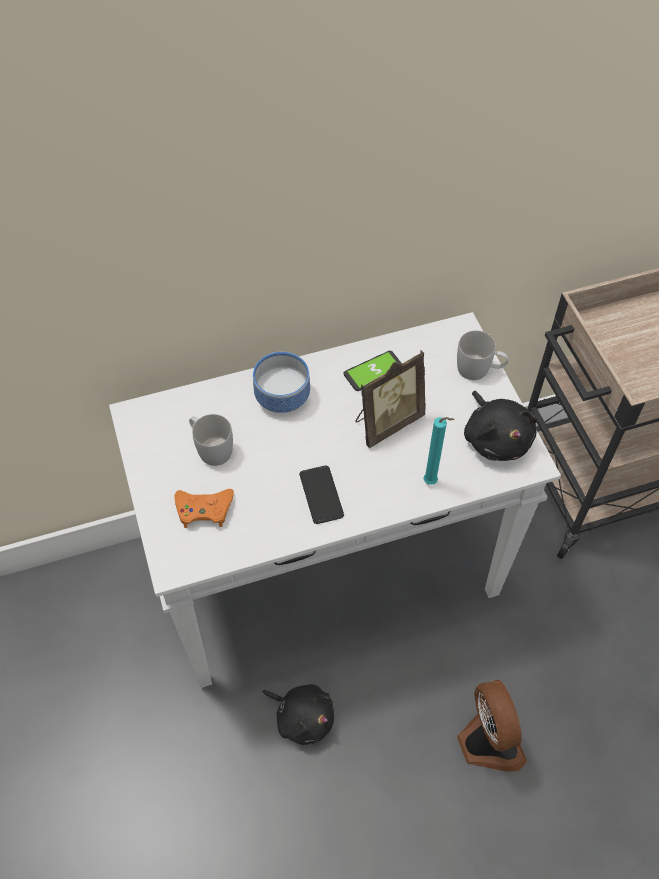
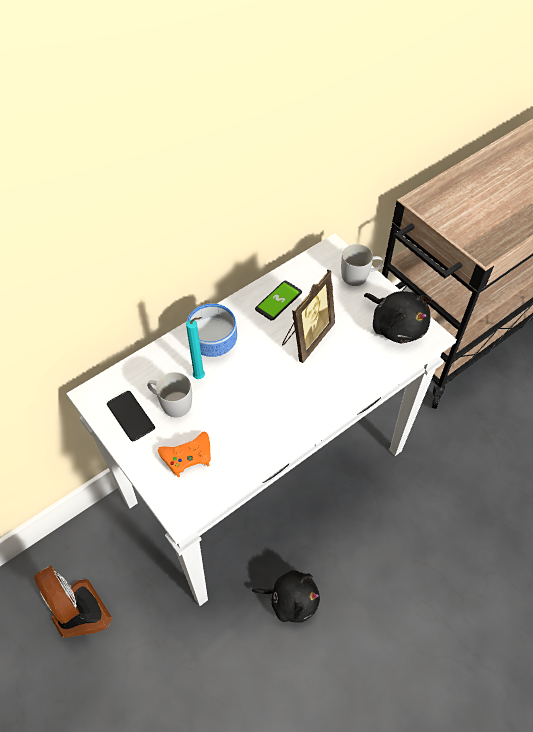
camera: 20 degrees left, 0 degrees up
(321, 495) = (280, 413): phone -> phone (130, 416)
(432, 482) = (363, 375): turquoise candle -> turquoise candle (201, 377)
(488, 741) = (438, 566): fan -> fan (78, 613)

